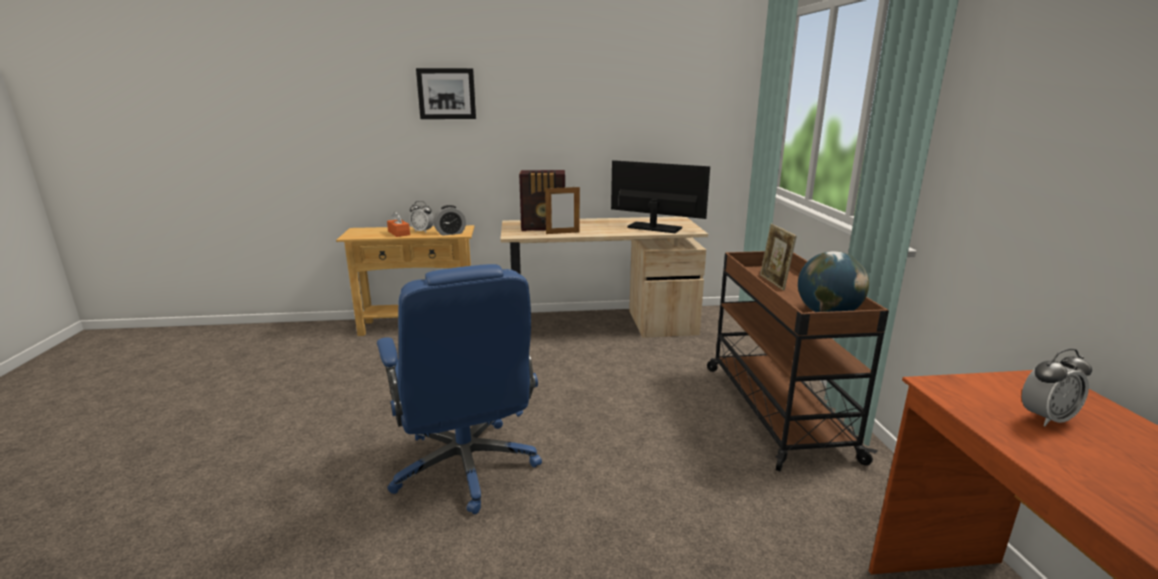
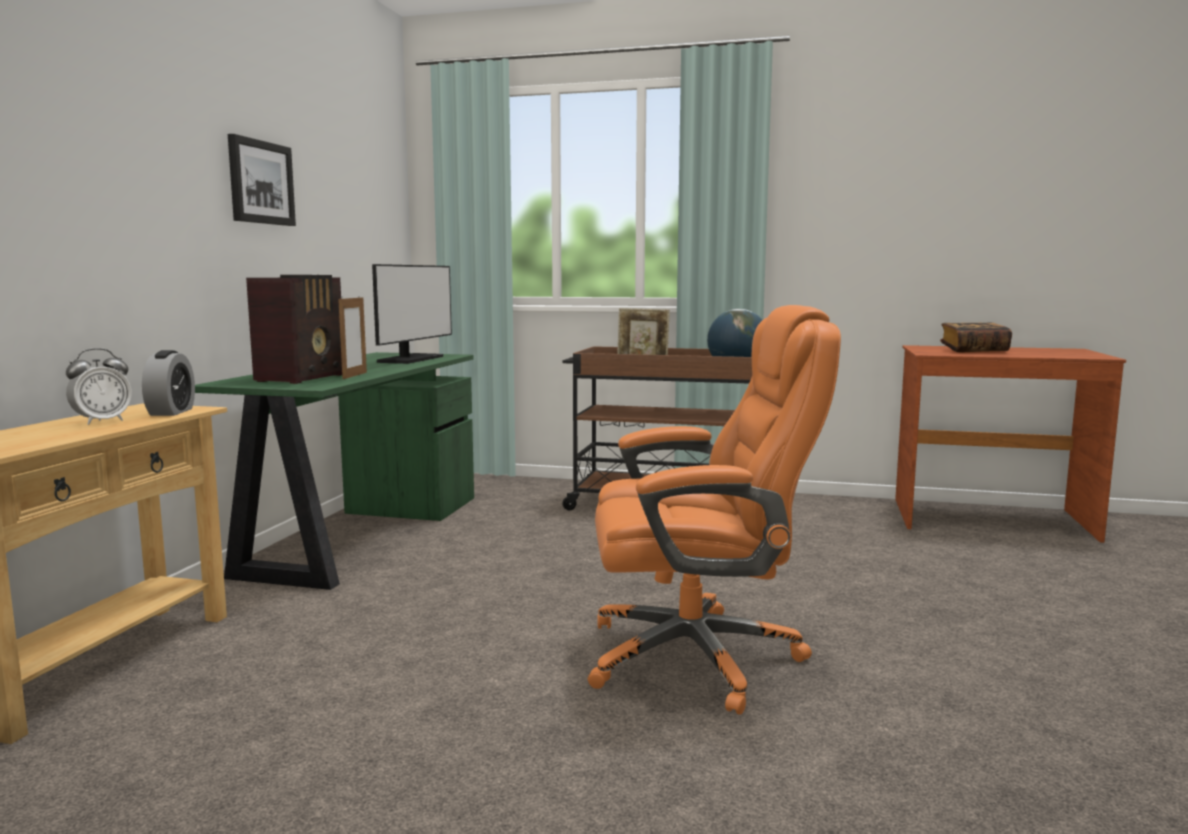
camera: 70 degrees left, 10 degrees down
(399, 233) = (67, 431): orange tissue box -> none
(446, 94) = (77, 114): picture -> picture (260, 182)
(466, 467) = (698, 657): blue office chair -> orange office chair
(599, 324) = (361, 534): beige desk -> green desk
(654, 228) = (411, 359): monitor -> monitor turned 150 degrees clockwise
(1046, 418) = (973, 351): alarm clock -> book

